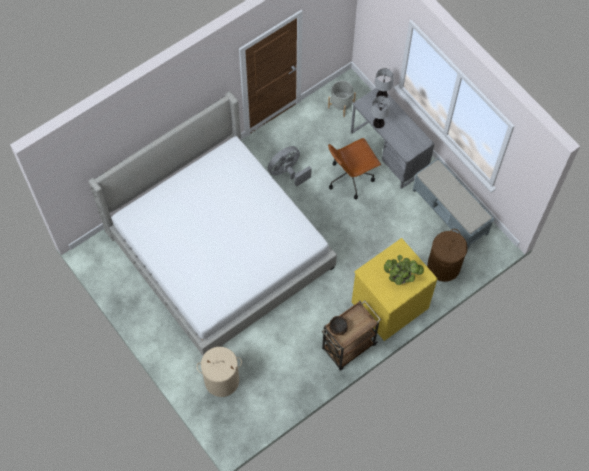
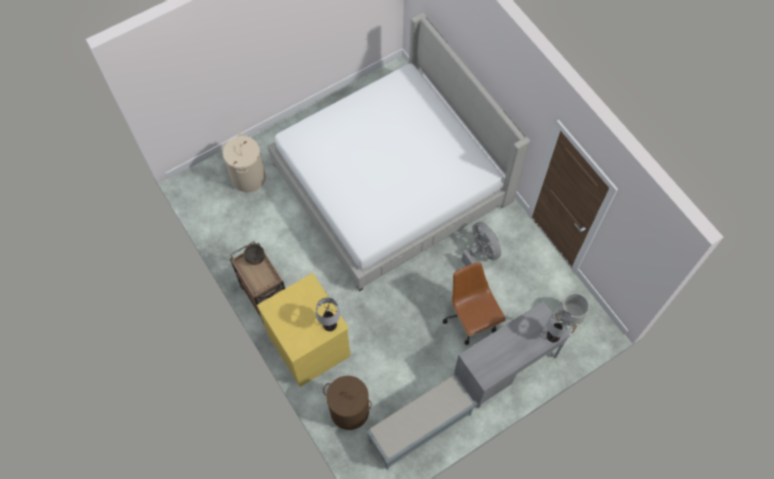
camera: 95 degrees right, 0 degrees up
(378, 123) = (514, 328): table lamp -> table lamp (330, 324)
(401, 277) = (299, 322): potted plant -> none

